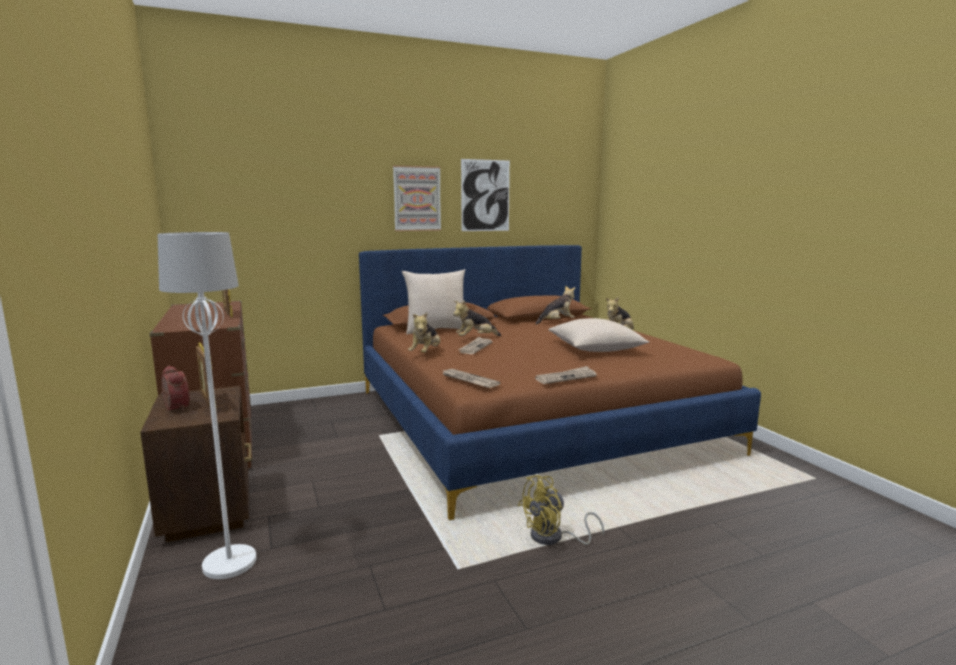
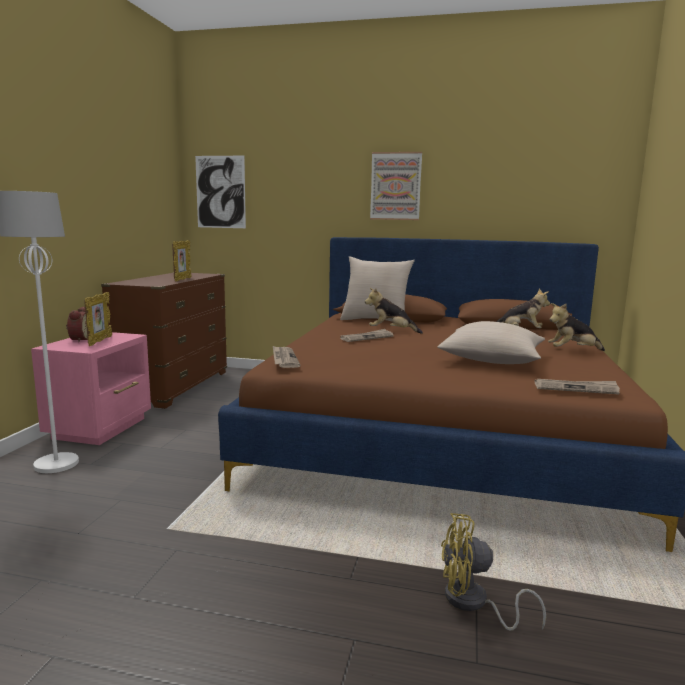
camera: 35 degrees right, 0 degrees up
(210, 510) = (102, 428): brown nightstand -> pink nightstand
(426, 353) = (315, 335): plush toy -> none
(485, 195) = (475, 182): picture -> picture (220, 192)
(553, 538) = (280, 539): yellow fan -> yellow fan (473, 603)
(566, 377) = (379, 375): newspaper -> newspaper (576, 388)

